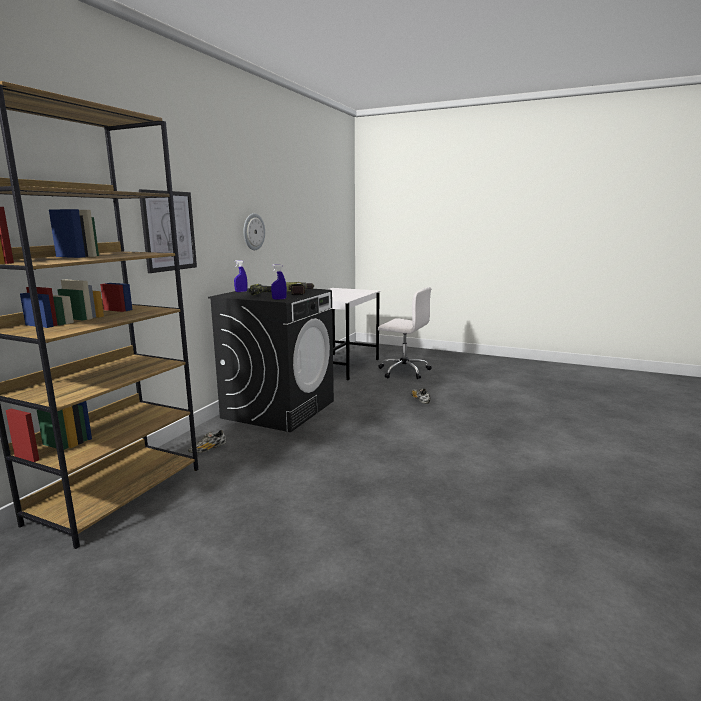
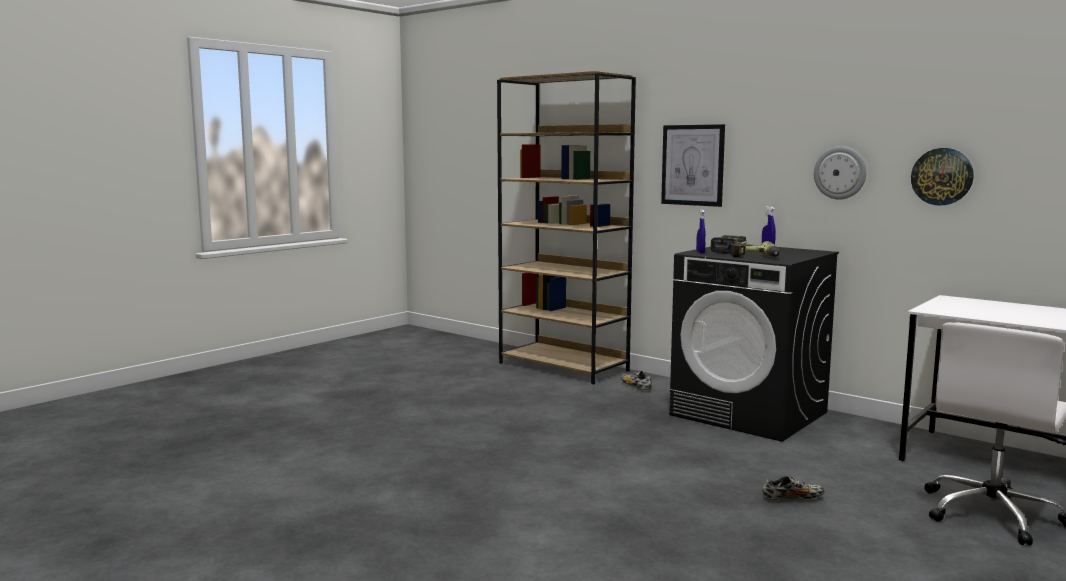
camera: 105 degrees right, 5 degrees down
(287, 231) = (942, 176): none -> wall clock

